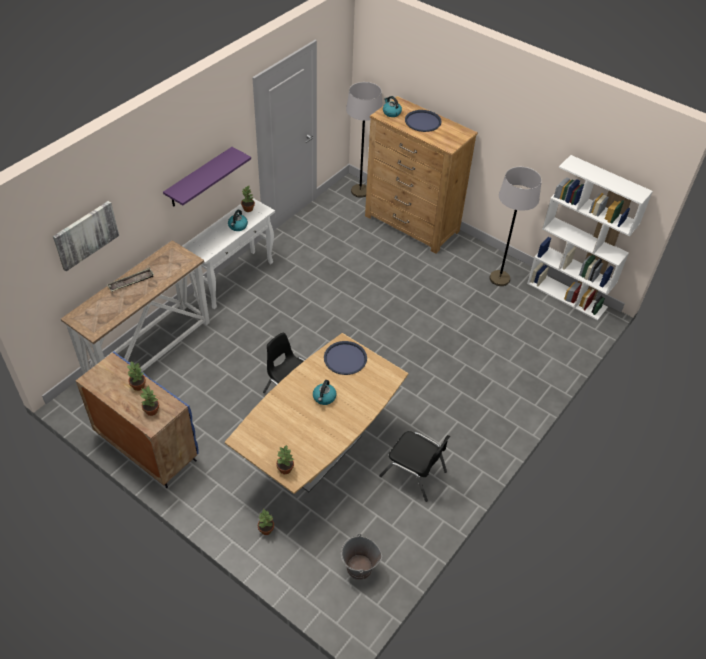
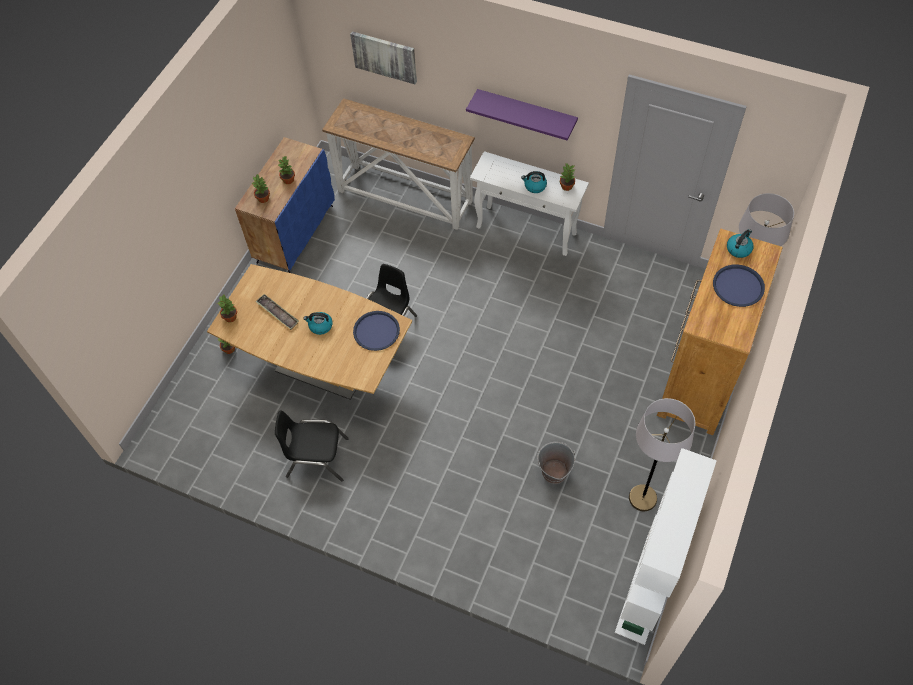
camera: 80 degrees right, 10 degrees up
(131, 282) = (404, 128): tray -> tray (277, 313)
(359, 568) = (203, 433): grey bucket -> grey bucket (554, 472)
(413, 474) = (317, 458): black chair -> black chair turned 75 degrees clockwise

